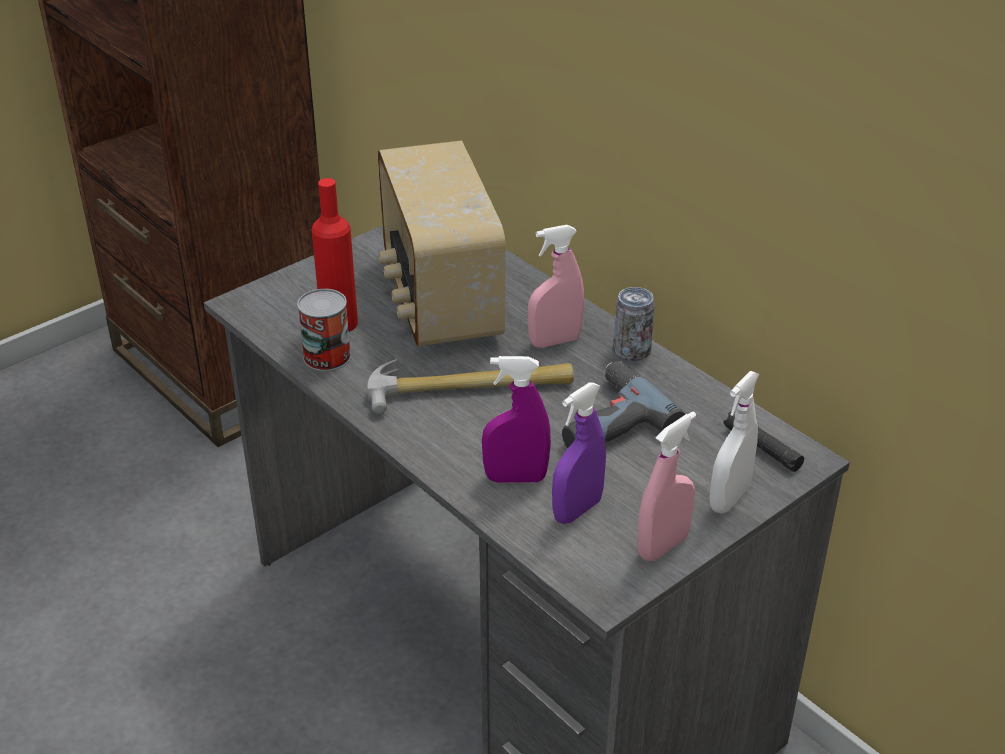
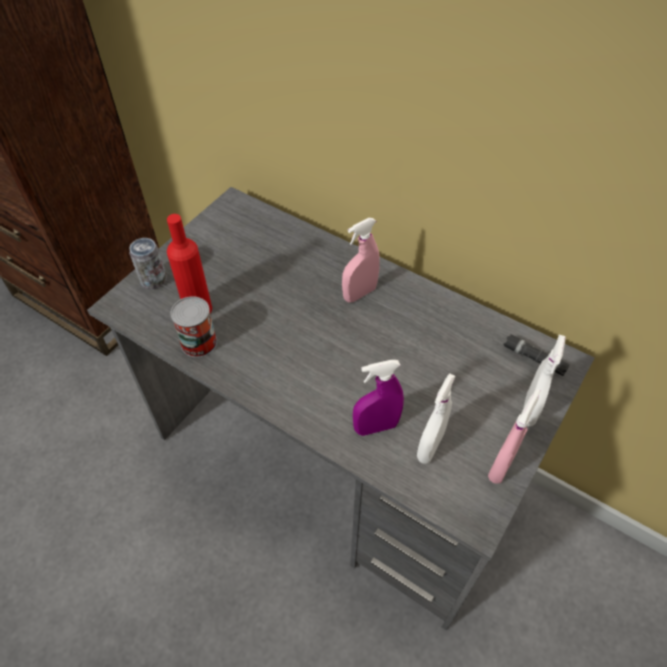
camera: 15 degrees left, 15 degrees up
(439, 300) = (264, 273): radio -> none
(470, 388) = (315, 350): hammer -> none
(577, 510) = (430, 446): purple spray bottle -> white spray bottle
(605, 420) = (420, 357): power drill -> none
(631, 351) = (415, 291): can -> can (153, 280)

